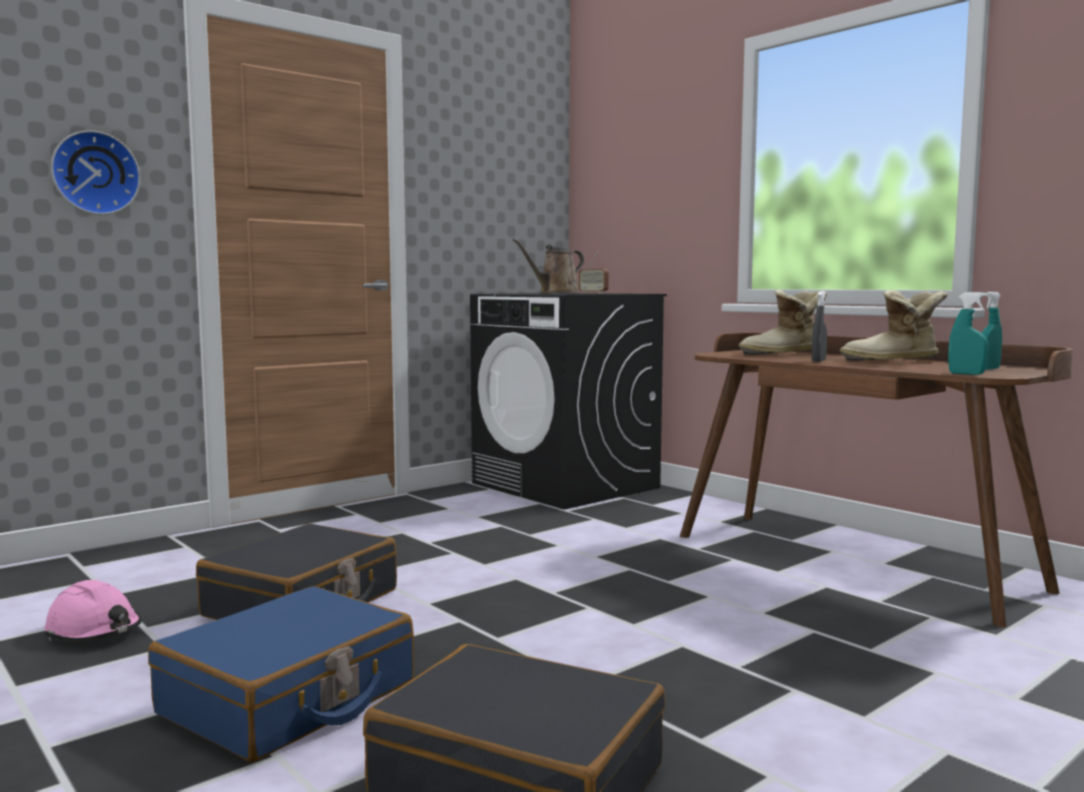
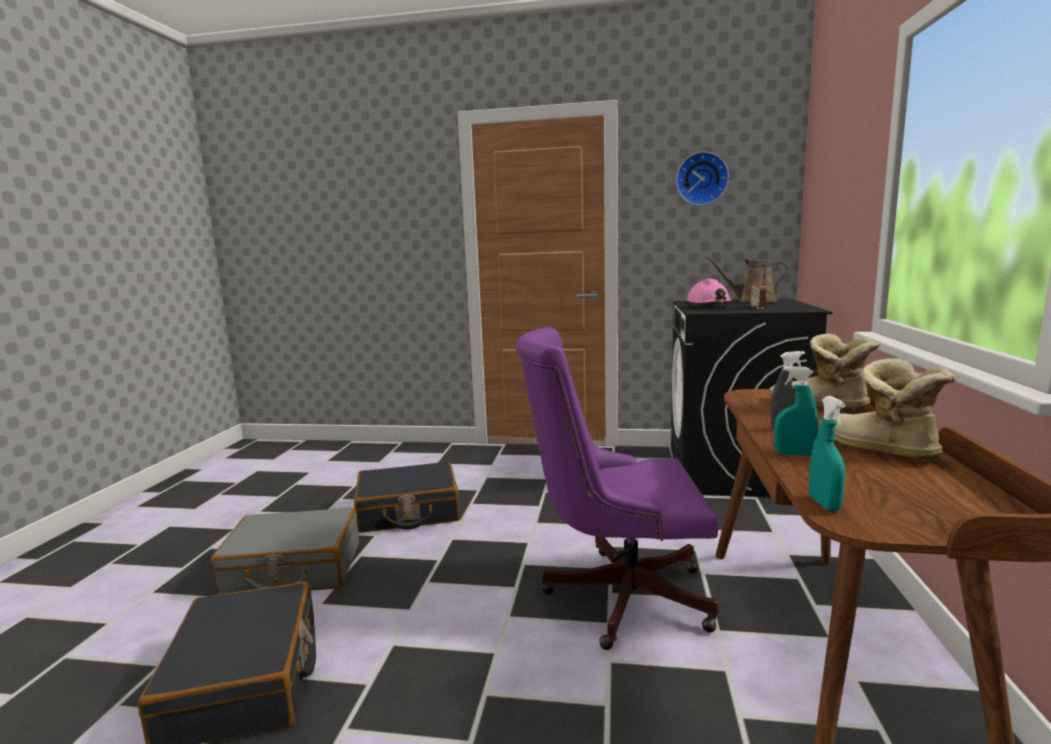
camera: 50 degrees right, 5 degrees up
(94, 631) = (325, 493): pink hard hat -> pink hard hat (709, 306)
(95, 173) = (410, 235): wall clock -> wall clock (701, 179)
(289, 699) = (293, 569): blue suitcase -> grey suitcase
(675, 580) = (617, 595): none -> purple office chair
(988, 369) = (925, 502): turquoise spray bottle -> turquoise spray bottle (794, 454)

